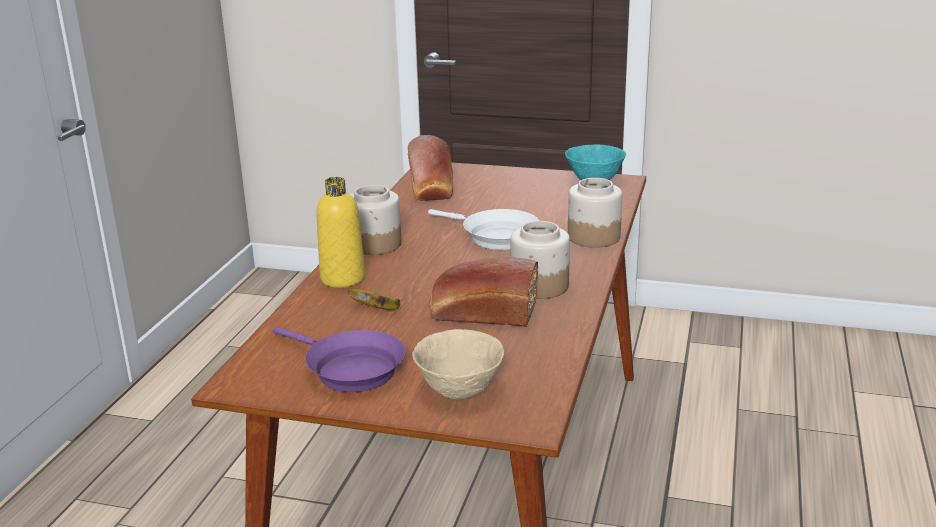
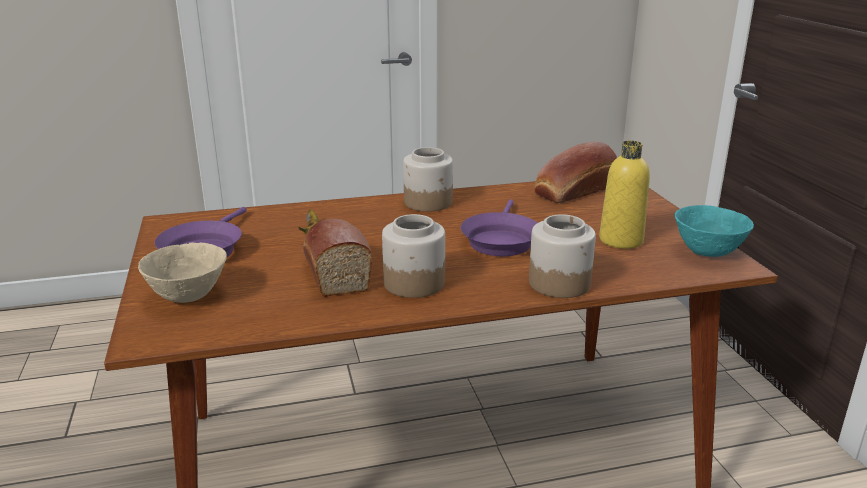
camera: 60 degrees right, 0 degrees up
(343, 278) = (354, 208): yellow bottle -> yellow bottle (621, 240)
(494, 237) = (500, 240): white frying pan -> purple frying pan

